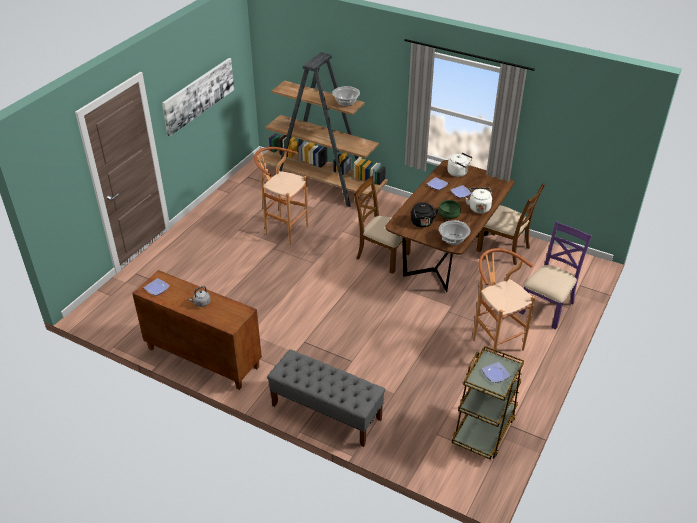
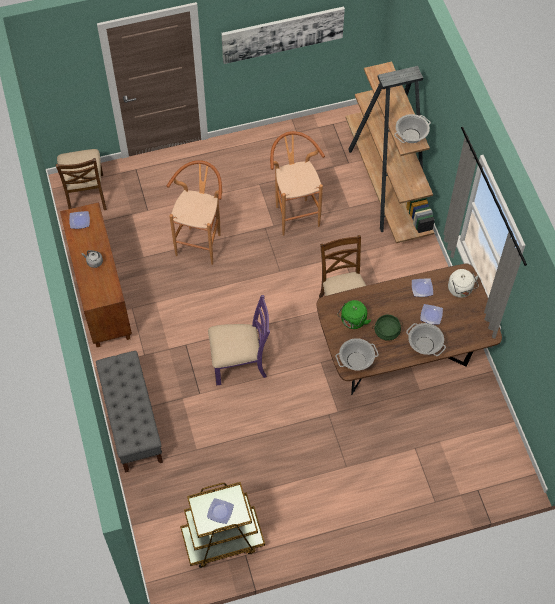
camera: 45 degrees right, 20 degrees up
(422, 223) = (353, 321): black kettle -> green kettle
(479, 207) = (425, 345): white kettle -> cooking pot
(494, 342) = (327, 476): brown stool -> brown stool (201, 241)
(504, 249) = (461, 394): brown chair -> brown chair (85, 194)
(548, 307) = (417, 485): purple chair -> purple chair (239, 362)

